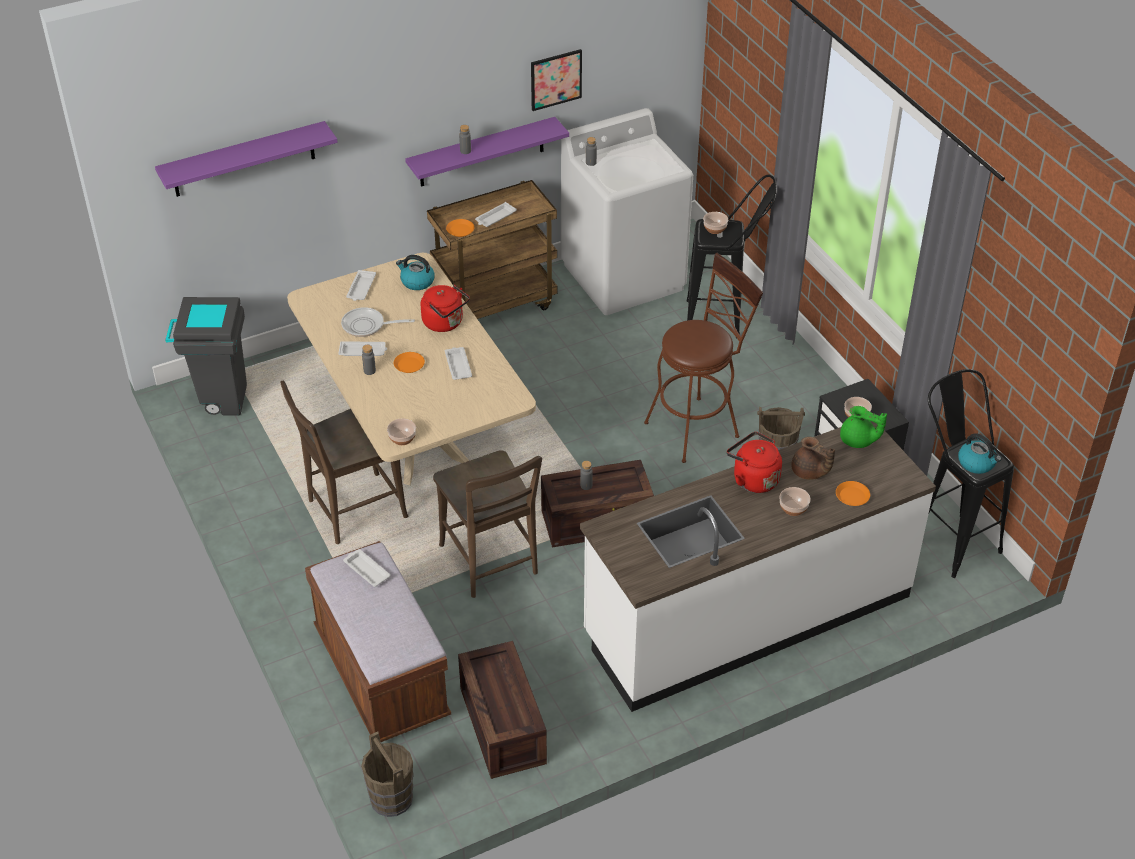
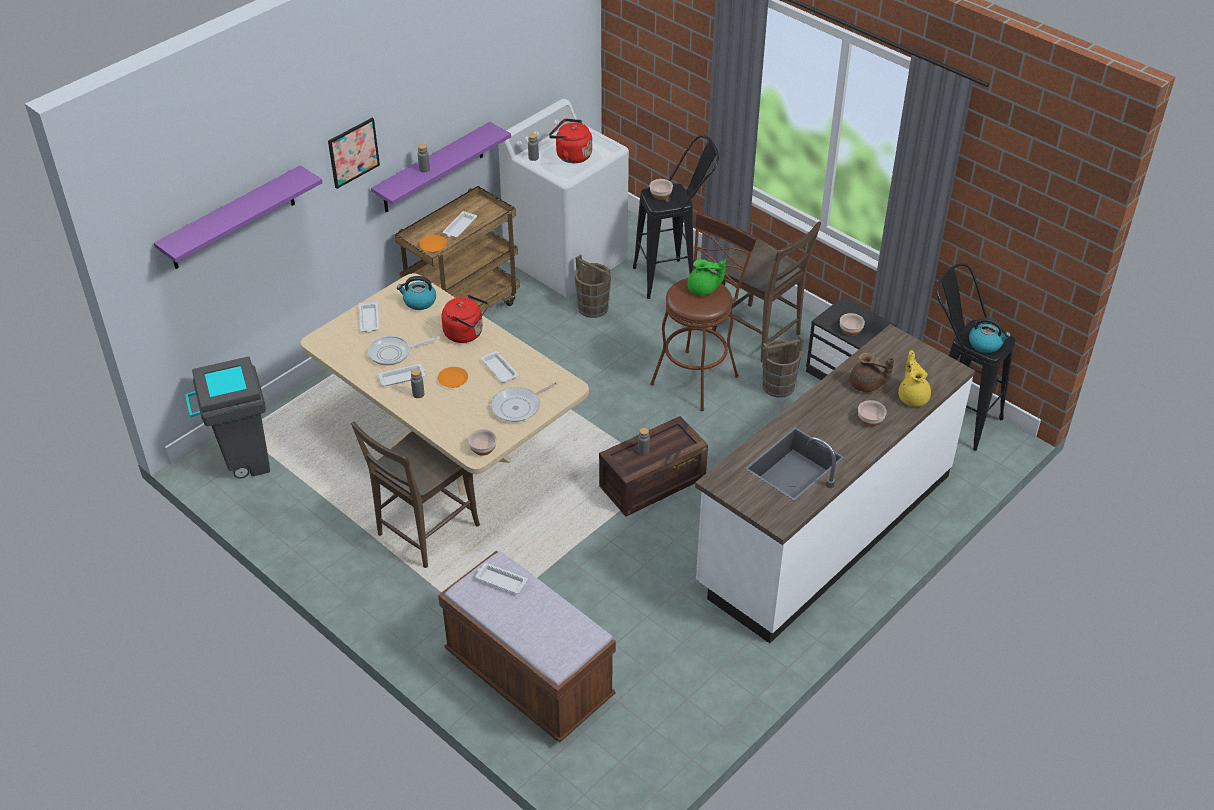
camera: 20 degrees left, 0 degrees up
(391, 799) = (596, 788): brown bucket -> brown bucket (593, 308)
(457, 407) = (518, 407): none -> frying pan
(491, 563) = (577, 546): brown chair -> brown chair (759, 335)
(500, 725) = (660, 690): crate -> none
(556, 79) = (488, 86): picture -> picture (353, 152)
(753, 479) = (823, 403): red kettle -> red kettle (571, 155)
(852, 496) = (913, 396): orange plate -> yellow teapot
(858, 441) = (891, 348): green teapot -> green teapot (703, 289)

